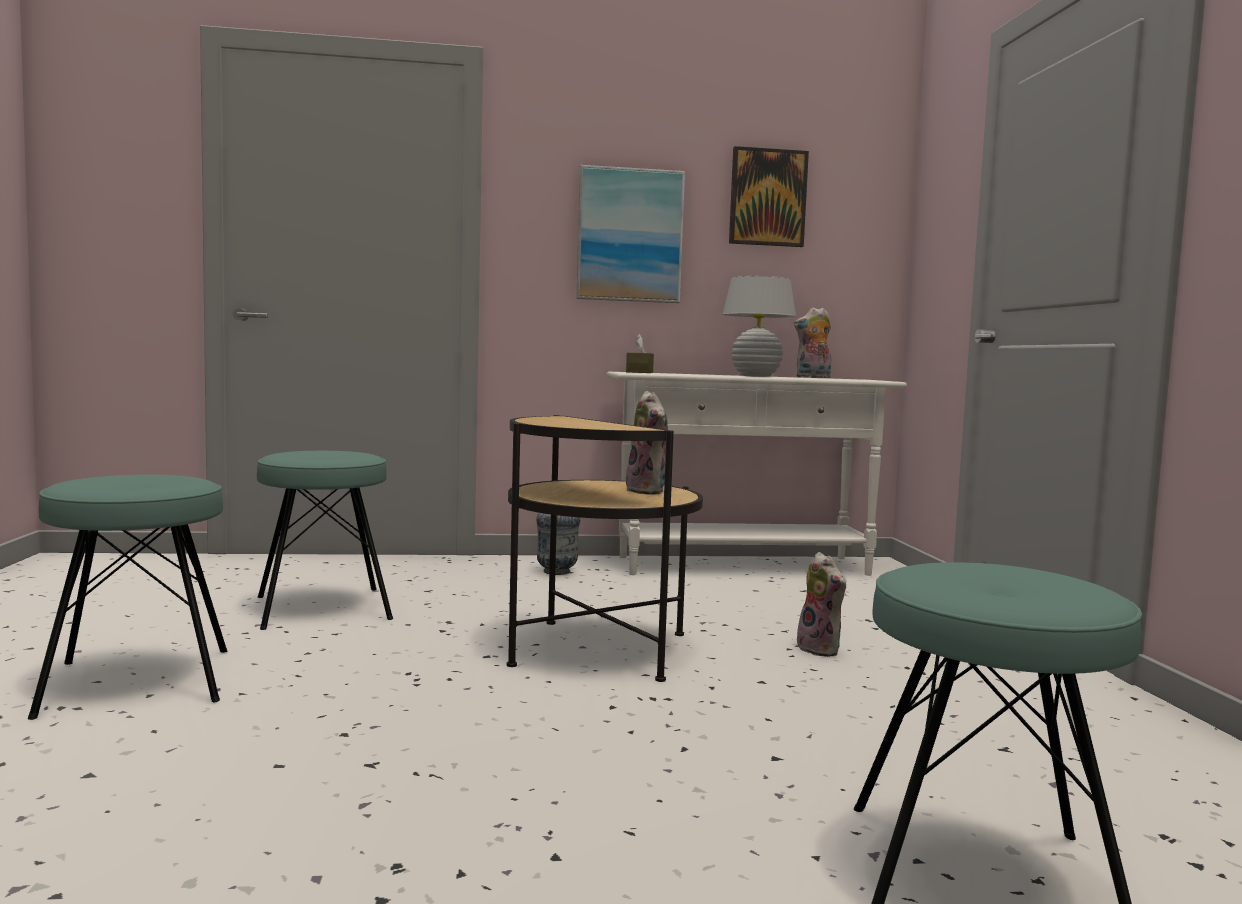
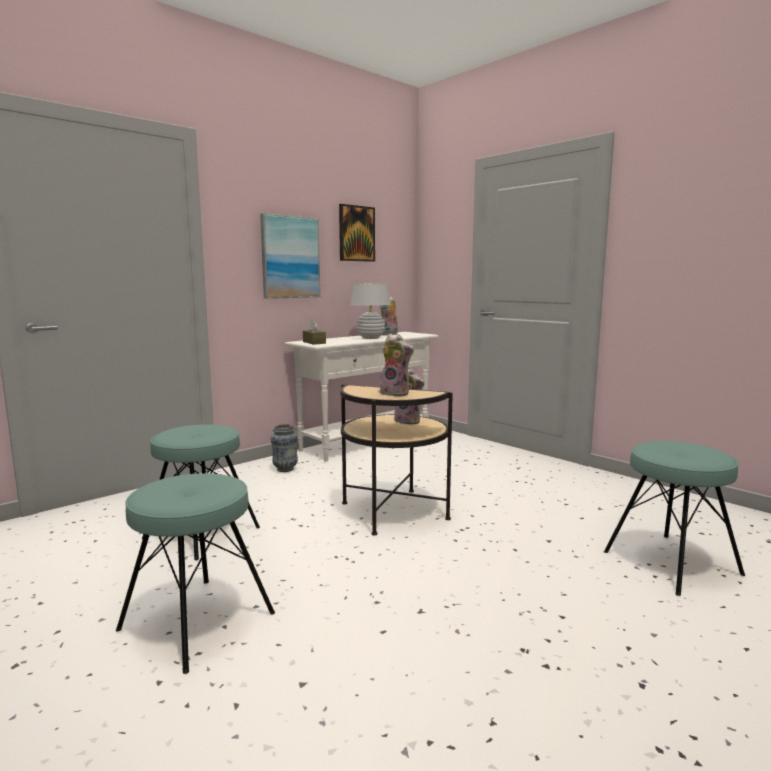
camera: 35 degrees left, 5 degrees up
(822, 649) = (476, 481): plush toy -> plush toy (396, 393)

